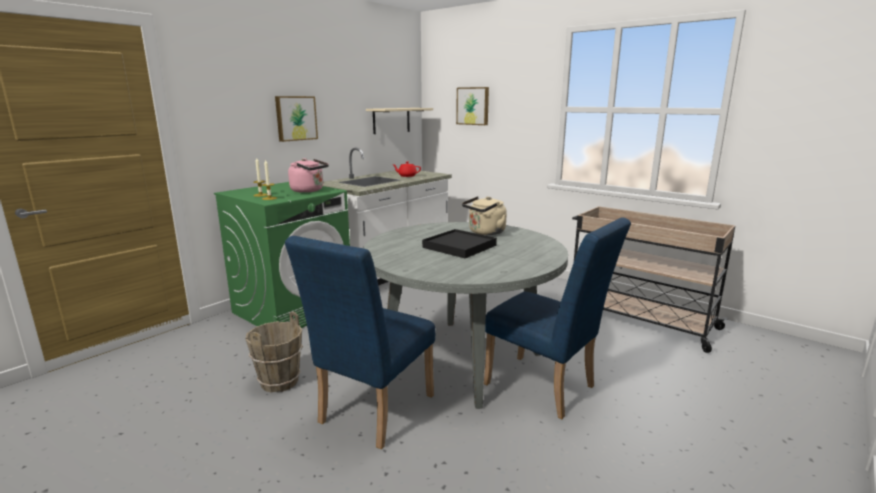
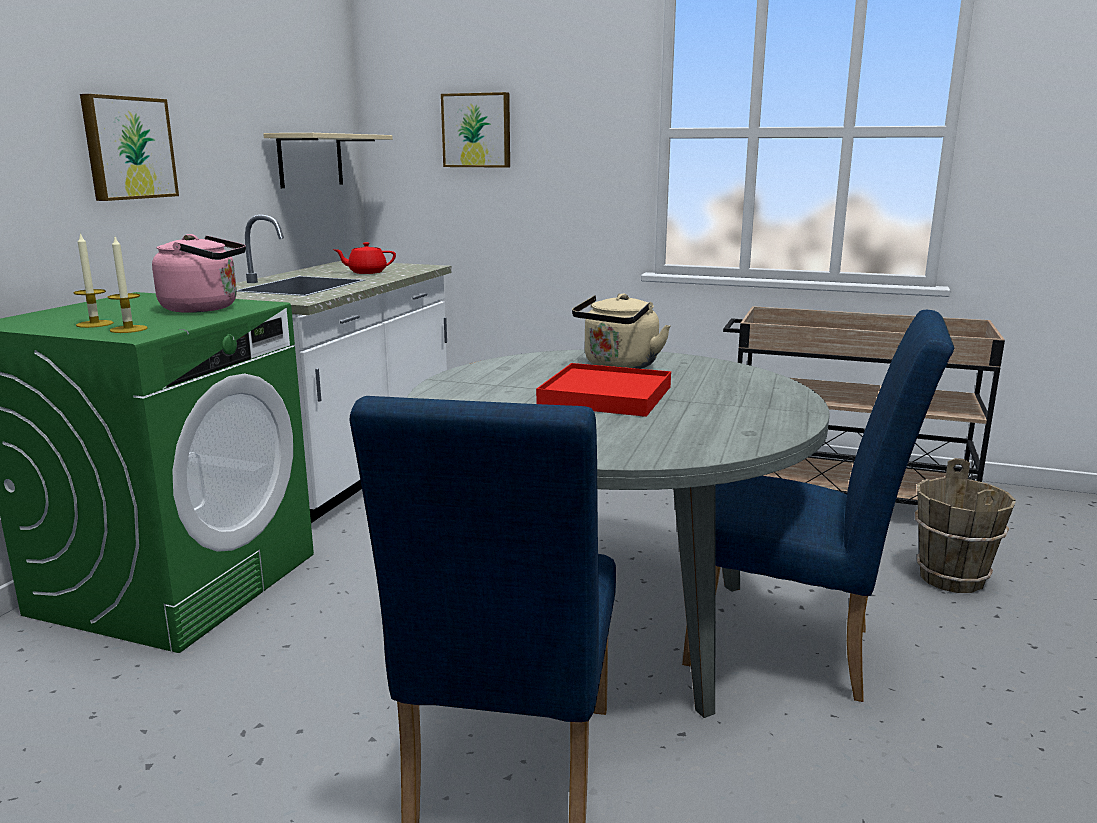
camera: 20 degrees left, 0 degrees up
(279, 382) = (247, 757): brown bucket -> brown bucket (950, 578)
(459, 246) = (605, 396): black tray -> red tray

